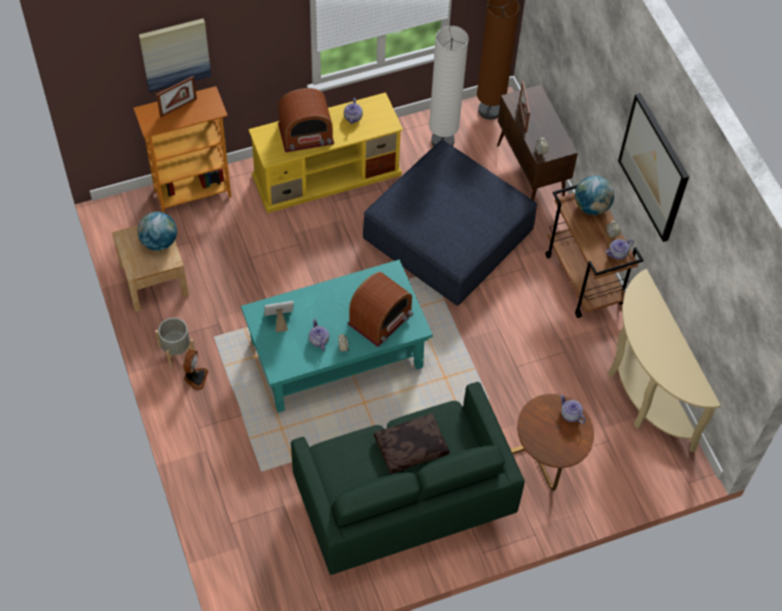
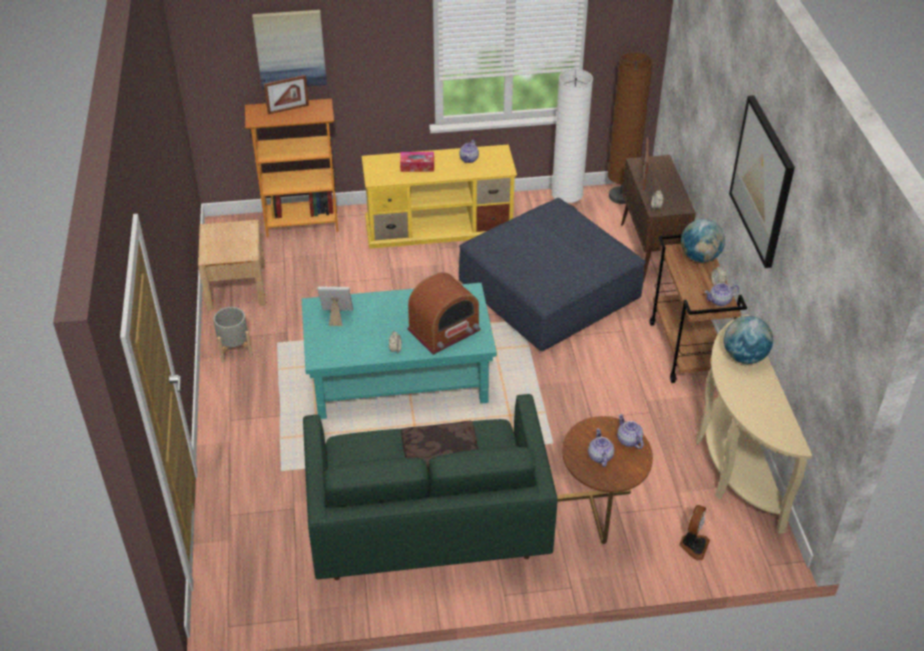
camera: 15 degrees right, 15 degrees down
(159, 242) = (242, 237): globe -> globe (744, 356)
(195, 377) = (244, 375): fan -> fan (693, 545)
(306, 134) = (417, 166): radio -> tissue box
(318, 340) = (371, 339): teapot -> teapot (599, 456)

